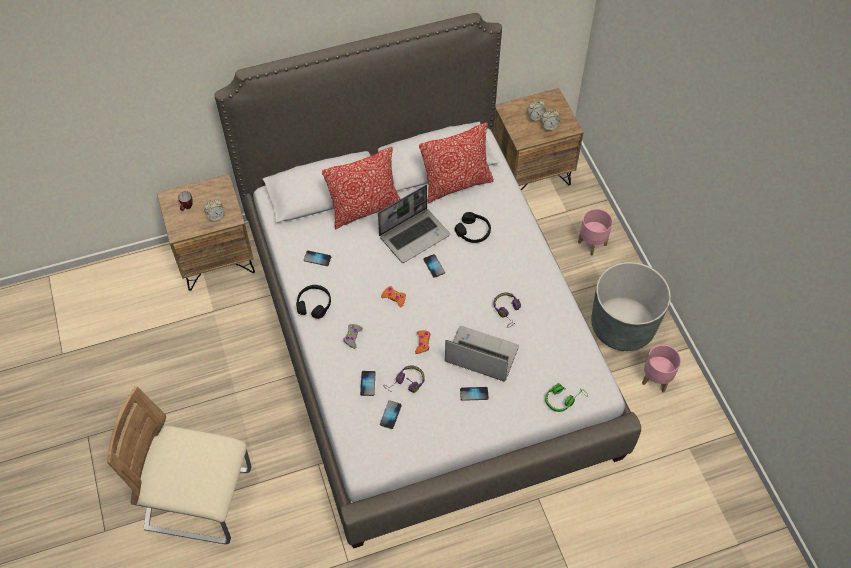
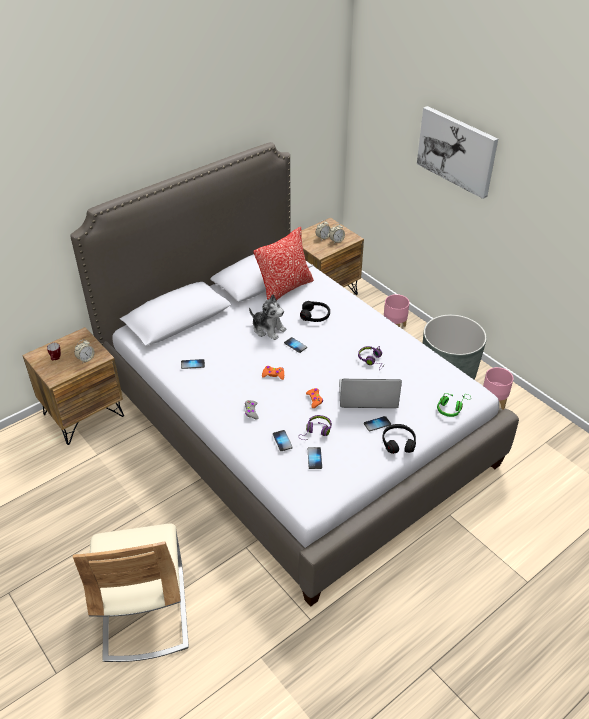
camera: 20 degrees left, 15 degrees down
(199, 499) = (144, 612): beige chair -> beige chair turned 90 degrees counterclockwise
(314, 304) = (205, 397): black headphones -> black headphones (398, 442)
(365, 209) = (217, 322): pillow -> none
(414, 235) = (268, 329): laptop -> plush toy
(684, 92) = (457, 151): none -> picture

